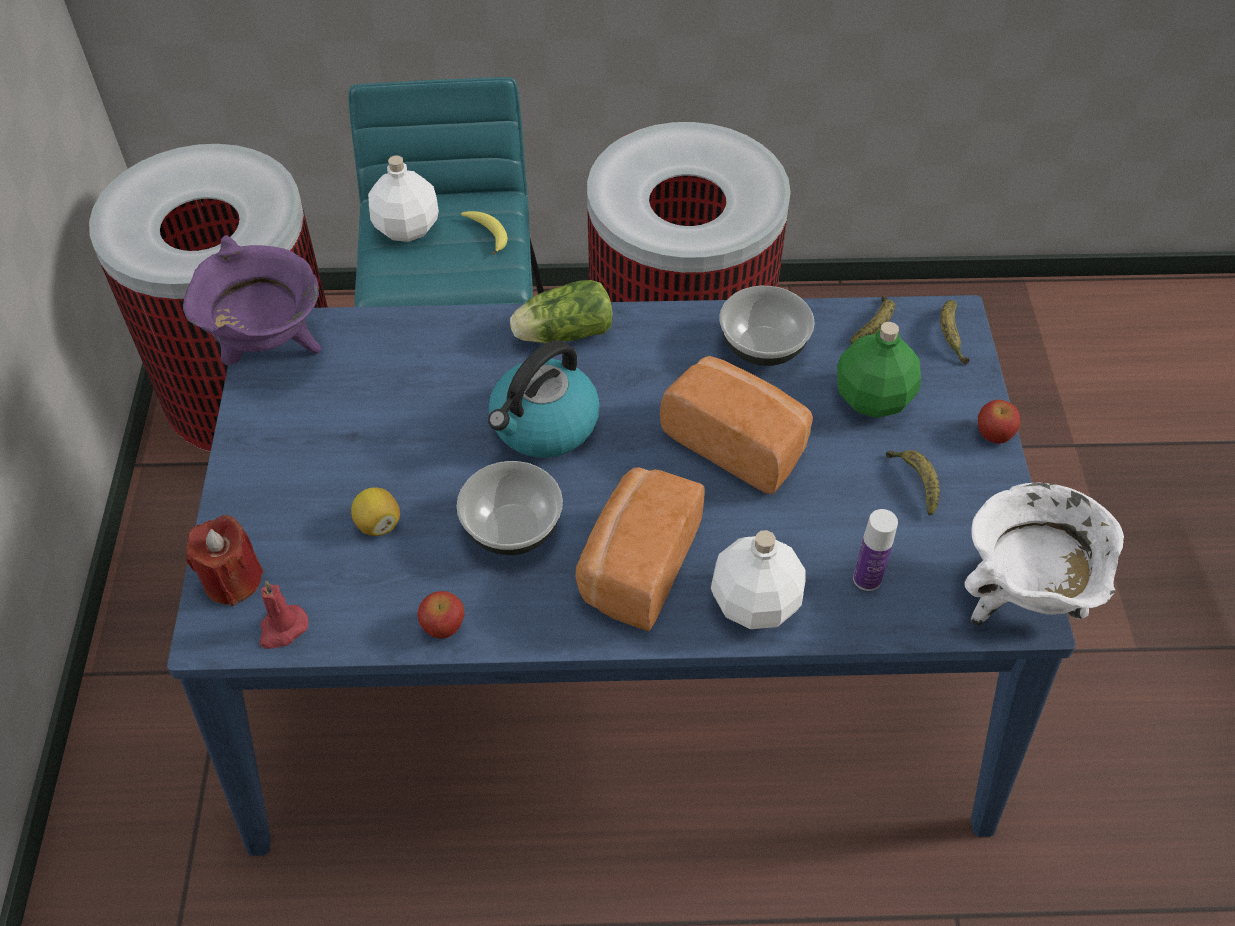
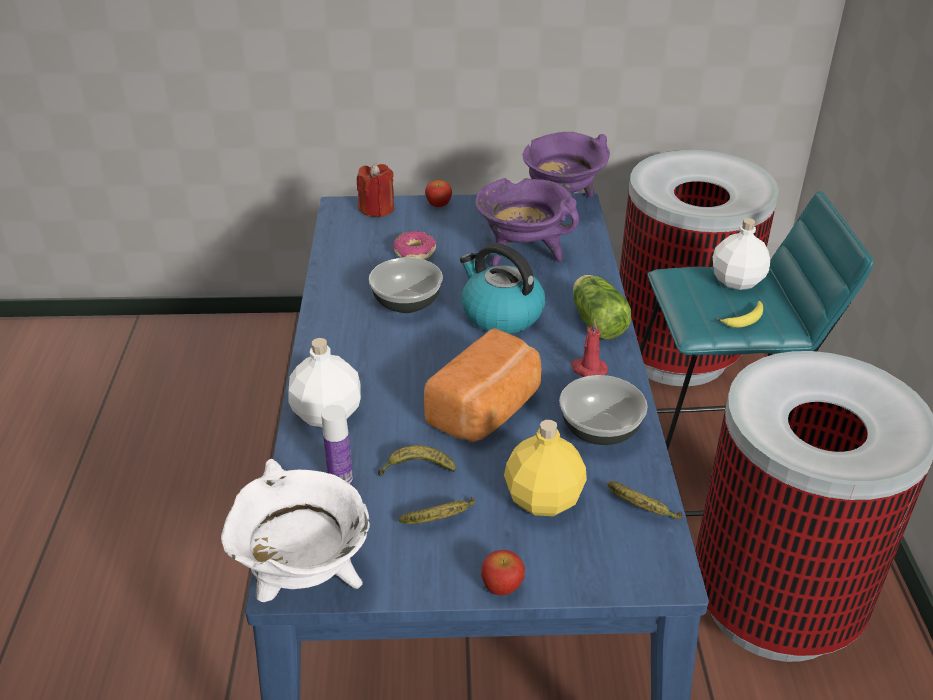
camera: 90 degrees right, 15 degrees down
(282, 629) = (340, 227): red candle -> red candle (588, 369)
(378, 524) = (414, 252): lemon -> donut
(400, 398) = (522, 255): none -> purple cooking pot
(443, 627) = (331, 280): apple -> apple (438, 205)
(636, 565) = (369, 357): bread -> none
(871, 398) = (543, 498): green bottle -> yellow bottle
(950, 336) = (637, 568): banana -> banana (416, 469)

